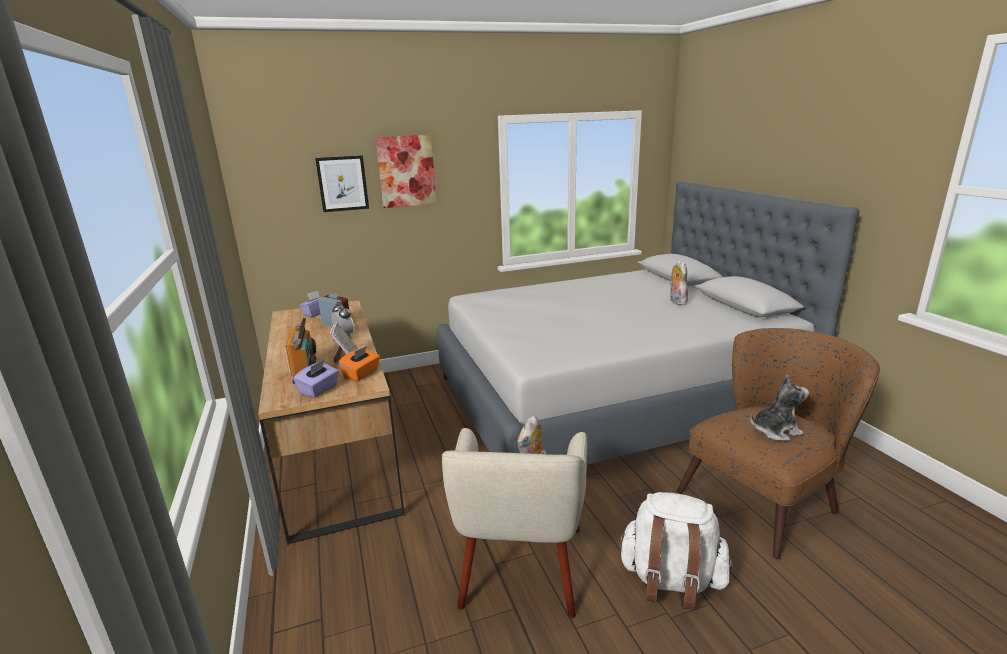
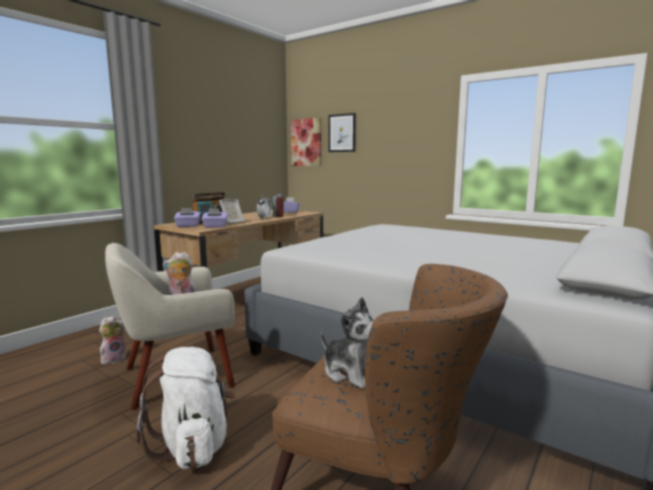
camera: 55 degrees right, 10 degrees down
(361, 374) = (215, 226): orange tissue box -> purple tissue box
(406, 171) = (382, 125): picture -> picture (306, 142)
(676, 301) = (527, 261): plush toy -> plush toy (114, 359)

